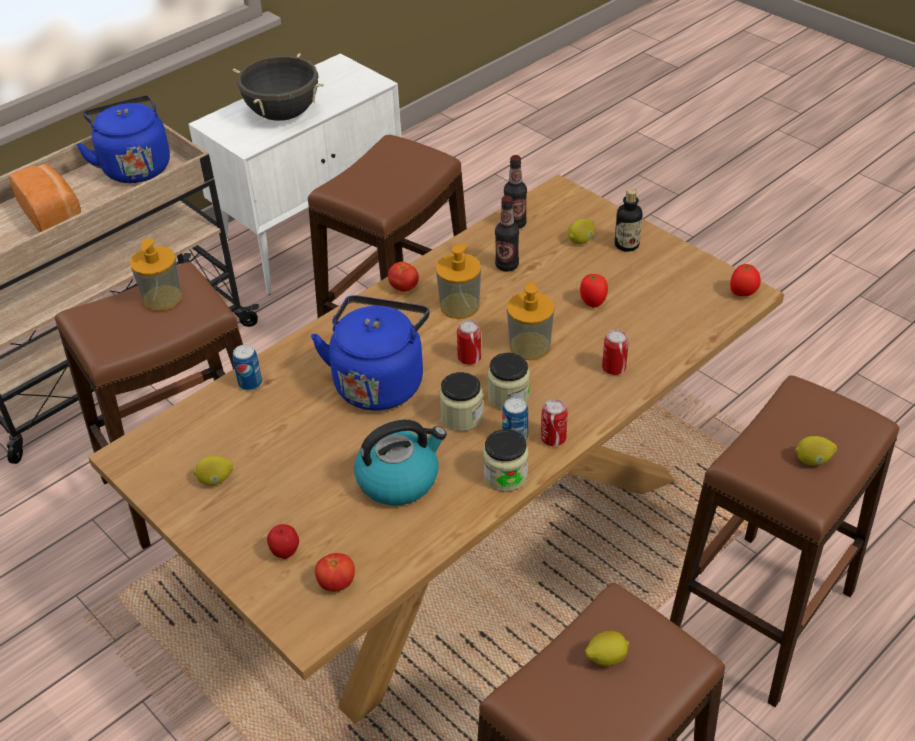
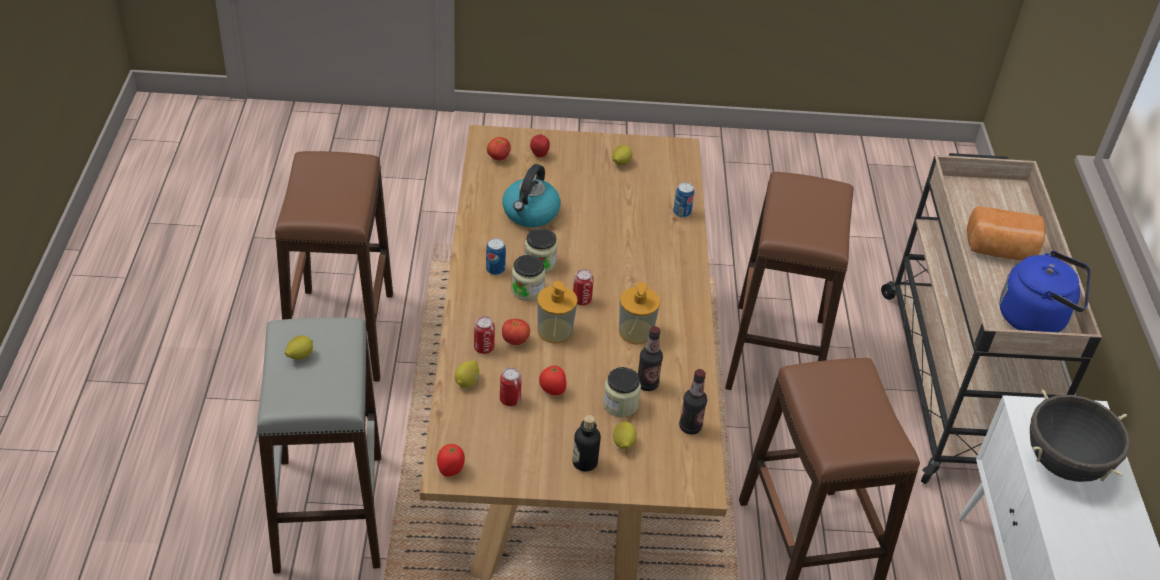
camera: 130 degrees right, 0 degrees up
(162, 298) = (812, 223): soap dispenser -> none
(379, 381) = (614, 255): blue kettle -> none
(404, 288) = (689, 322): tomato -> tomato (515, 341)
(505, 475) = (476, 246): jar -> jar (620, 404)
(553, 439) = (472, 281): can -> can (510, 399)
(606, 657) = (335, 195): lemon -> lemon (467, 382)
(761, 616) = (329, 511): brown stool -> grey stool

